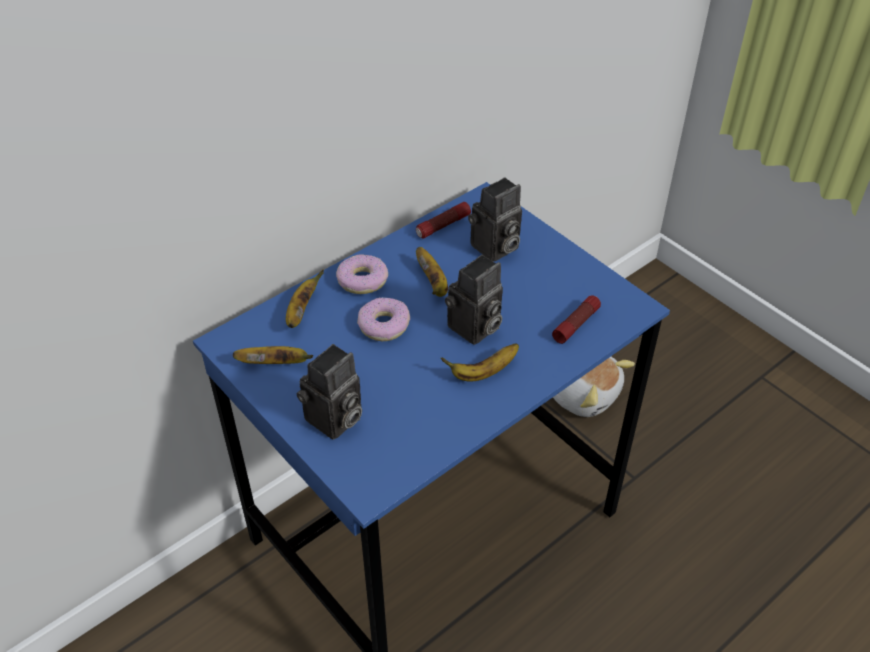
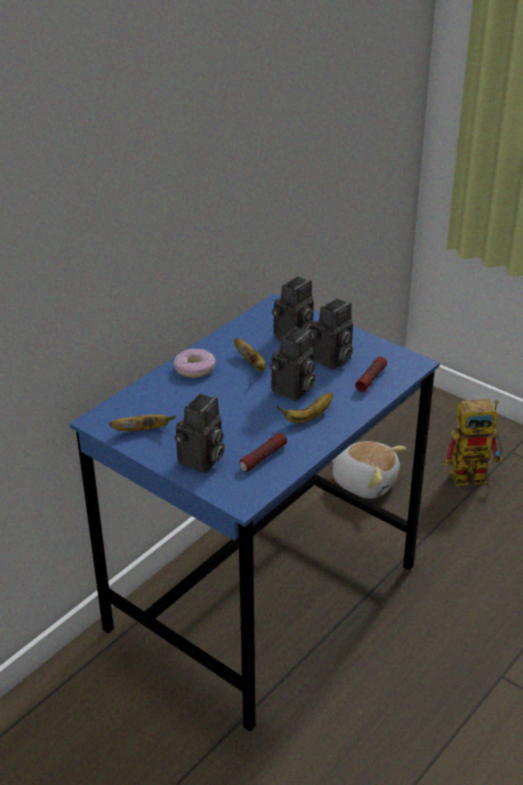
camera: 10 degrees left, 10 degrees down
(301, 311) = (152, 394): banana -> none
(383, 325) = (221, 396): donut -> none
(443, 226) = (248, 326): flashlight -> flashlight (263, 458)
(533, 289) = (331, 360): none -> camera
(713, 400) = (475, 474): none -> toy robot

